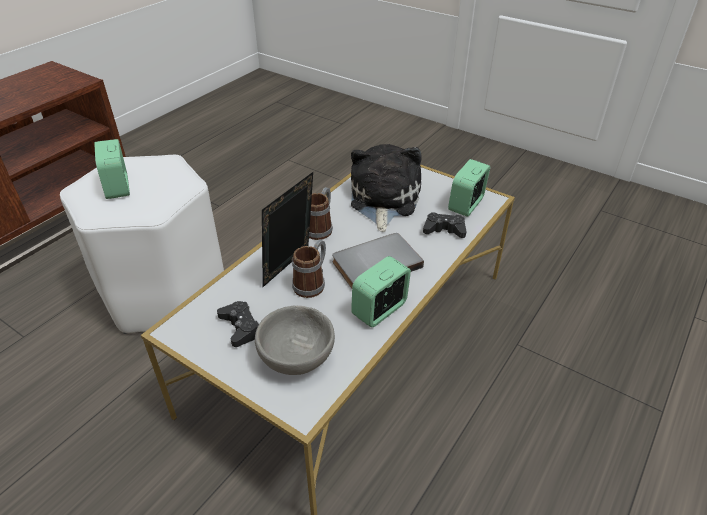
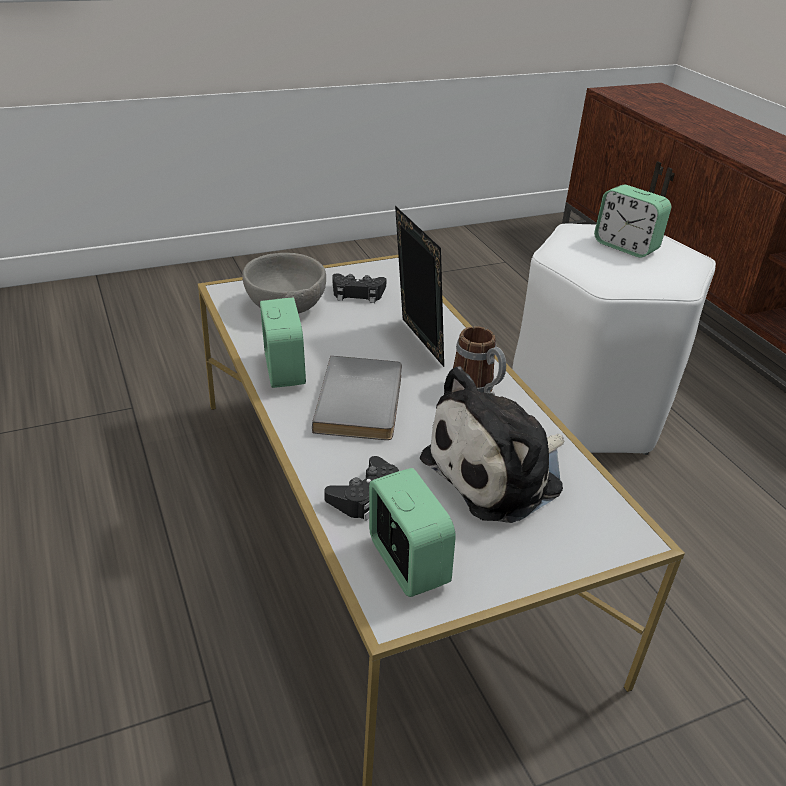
camera: 120 degrees right, 5 degrees down
(118, 187) = (625, 246): alarm clock -> alarm clock turned 150 degrees counterclockwise
(312, 283) = (376, 348): mug -> none
(383, 200) = (499, 473): plush toy -> plush toy turned 105 degrees clockwise

